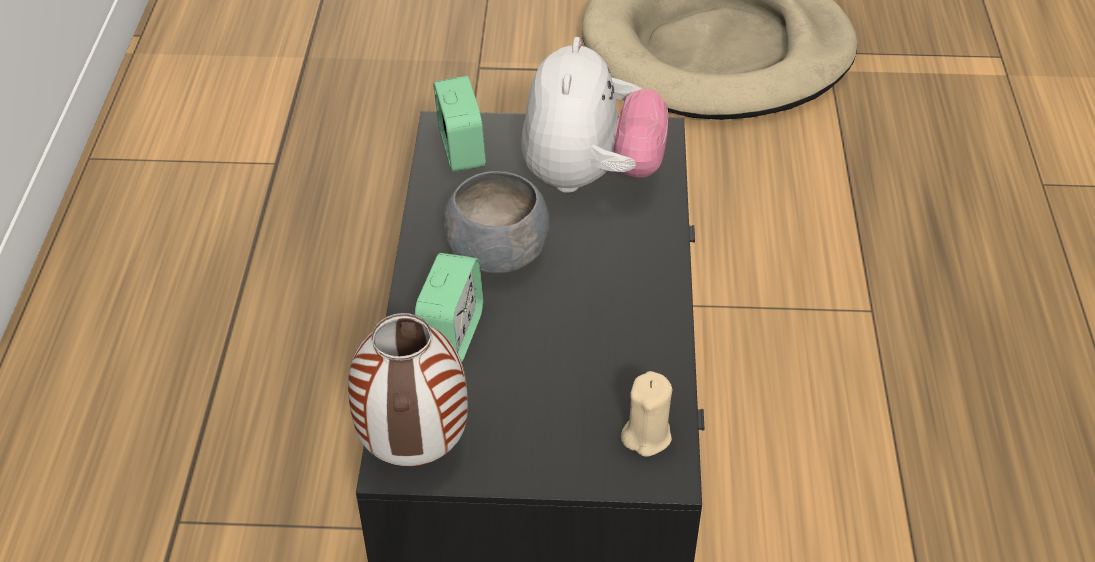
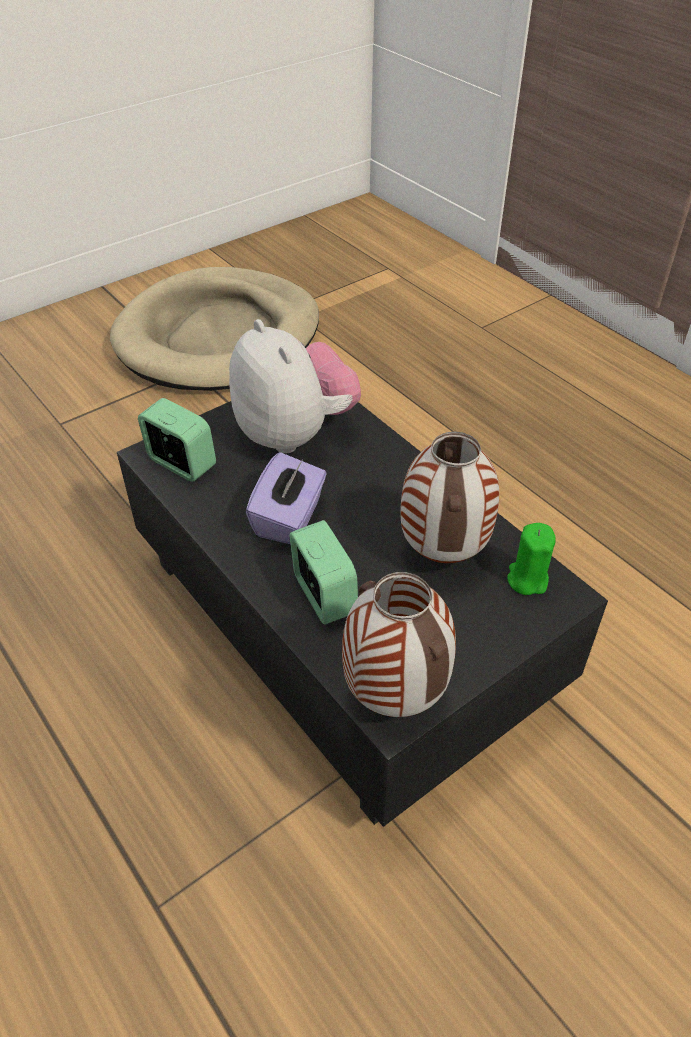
camera: 40 degrees left, 0 degrees up
(497, 252) = (289, 518): grey bowl -> purple tissue box
(596, 366) = (444, 555): none -> vase
(646, 436) = (527, 579): beige candle -> green candle

